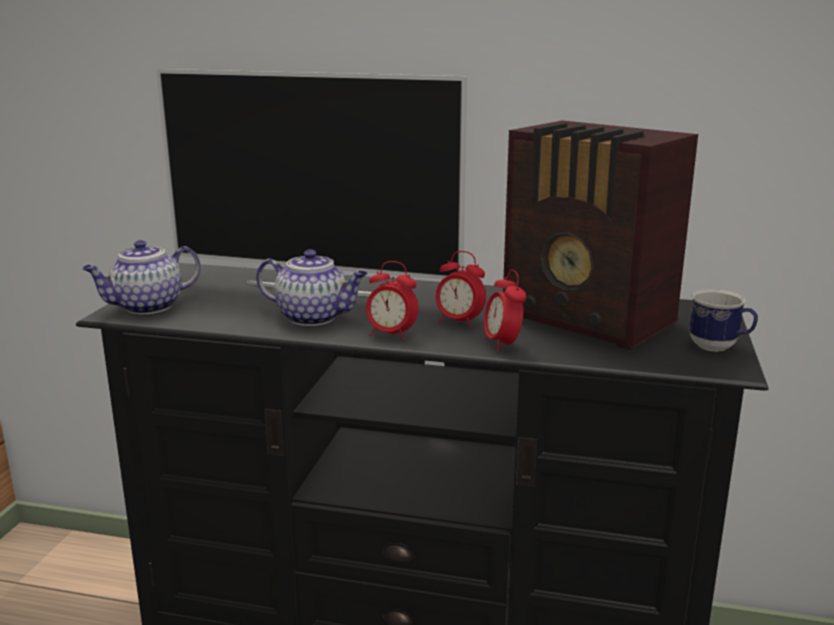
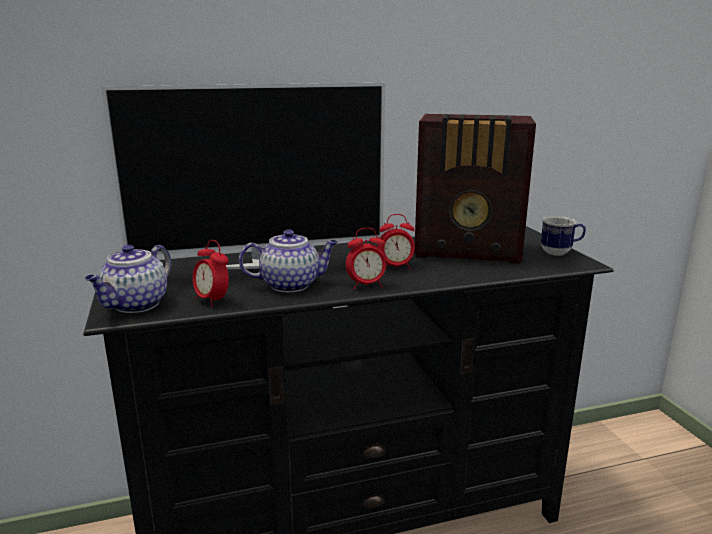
camera: 30 degrees left, 0 degrees up
(502, 344) = (446, 276): alarm clock -> alarm clock (212, 301)

